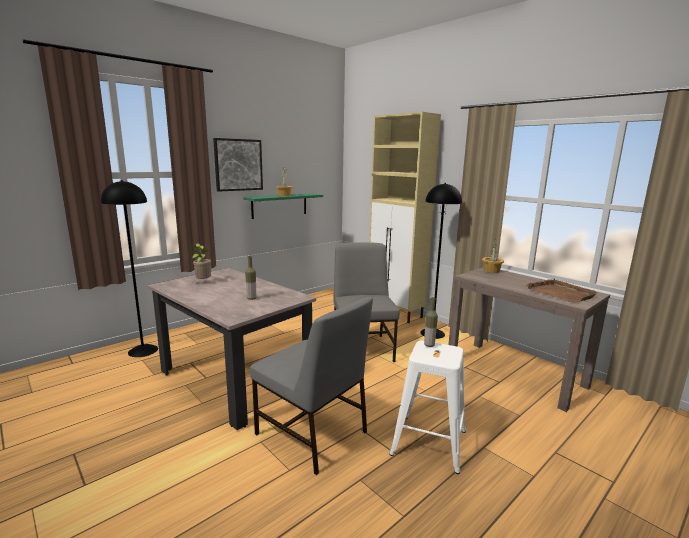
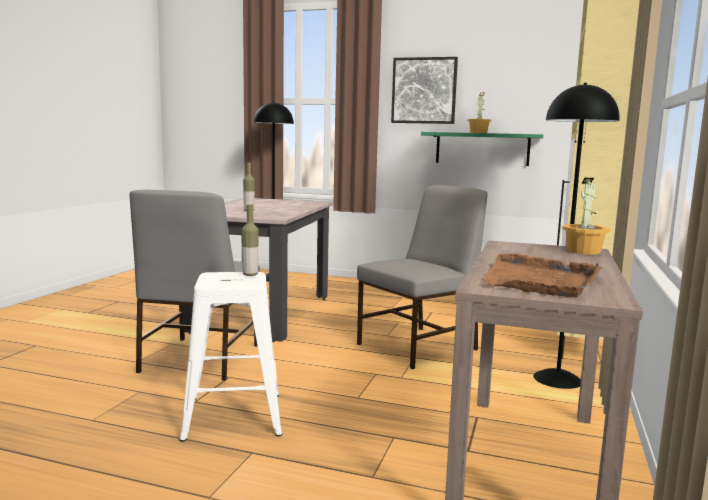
camera: 60 degrees right, 5 degrees down
(202, 282) = (272, 202): potted plant -> none

